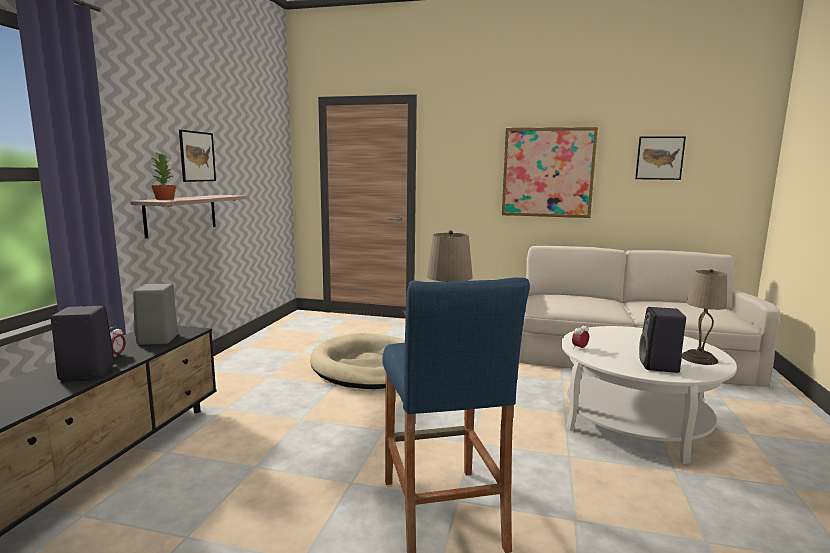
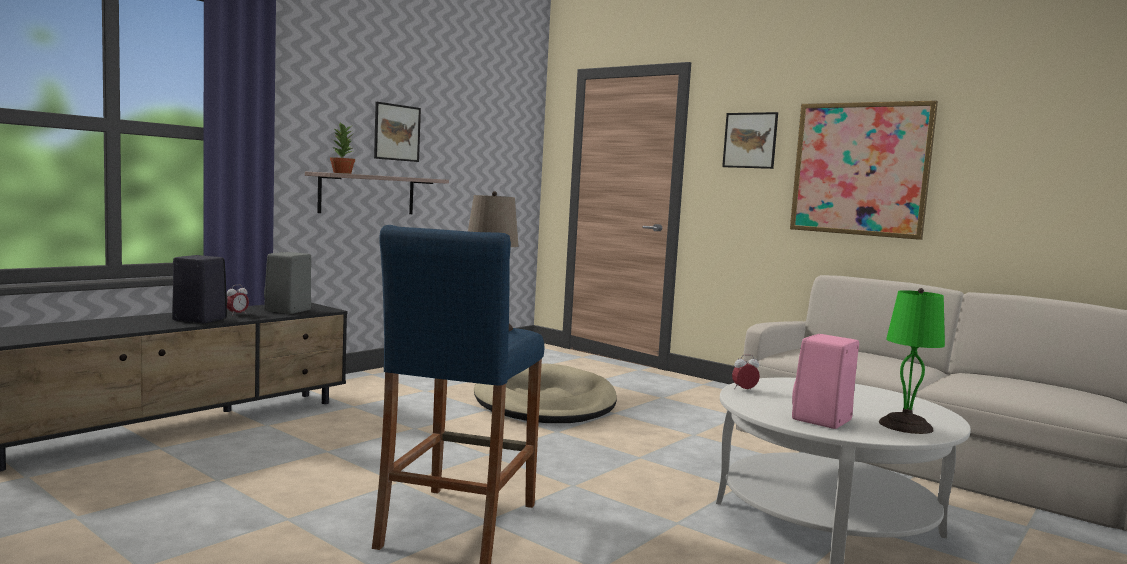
camera: 25 degrees right, 5 degrees down
(659, 158) = (1039, 148): picture -> picture (750, 140)
(659, 366) = (821, 420): black speaker -> pink speaker
(699, 359) = (904, 426): beige table lamp -> green table lamp

